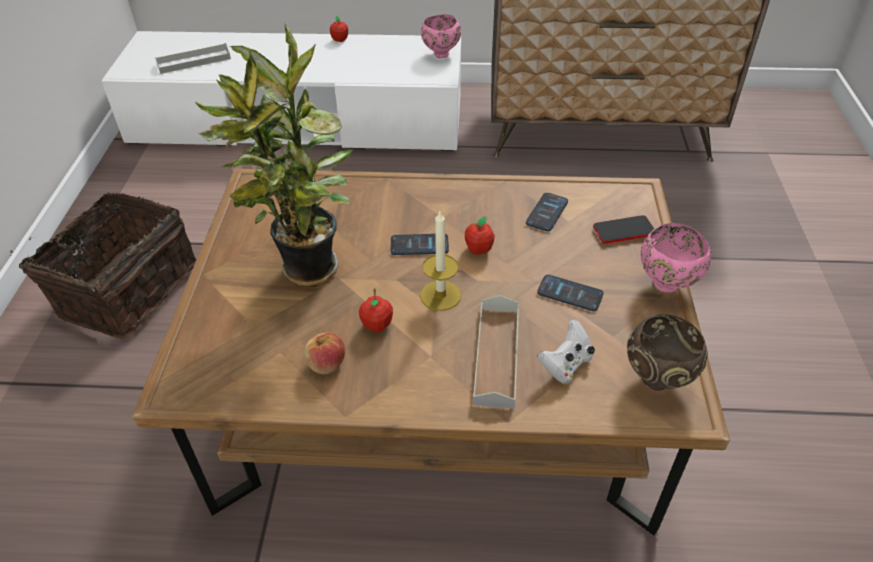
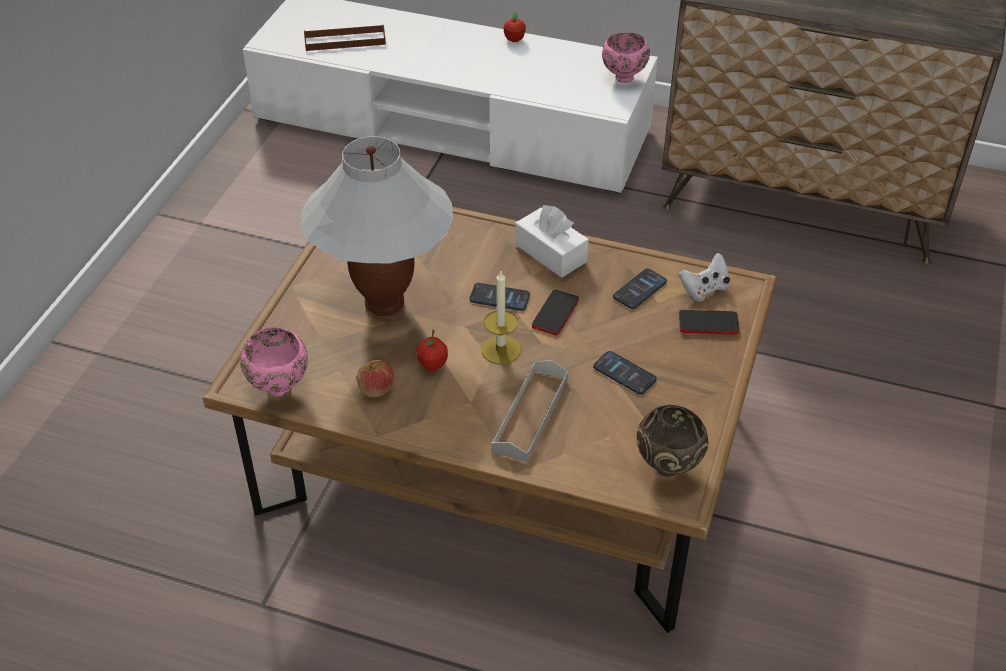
camera: 15 degrees right, 0 degrees up
(125, 289) = (221, 283): basket -> none
(194, 61) = (345, 41): grey tray -> brown tray
(306, 273) = (384, 303): potted plant -> white table lamp
(451, 195) = (551, 253): none -> white tissue box
(478, 249) = (555, 313): apple -> phone
(565, 365) = (589, 436): white game controller -> white game controller (704, 290)
(667, 285) = (723, 385): pink bowl -> pink bowl (279, 389)

